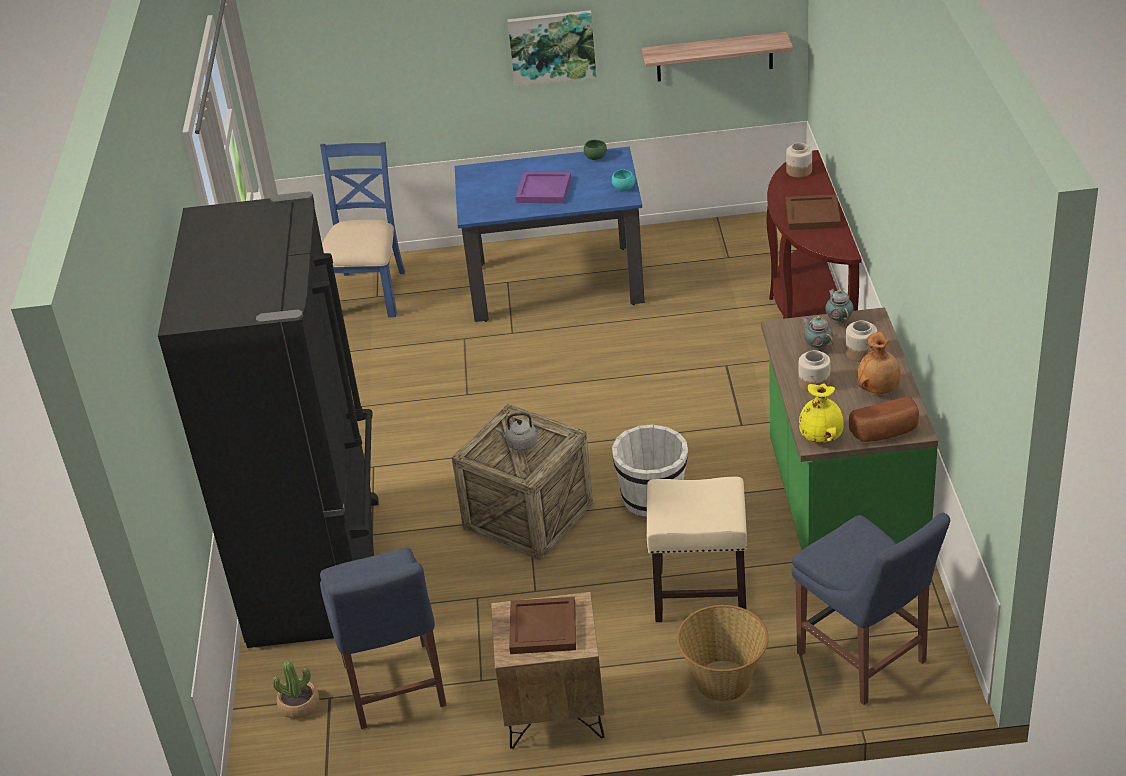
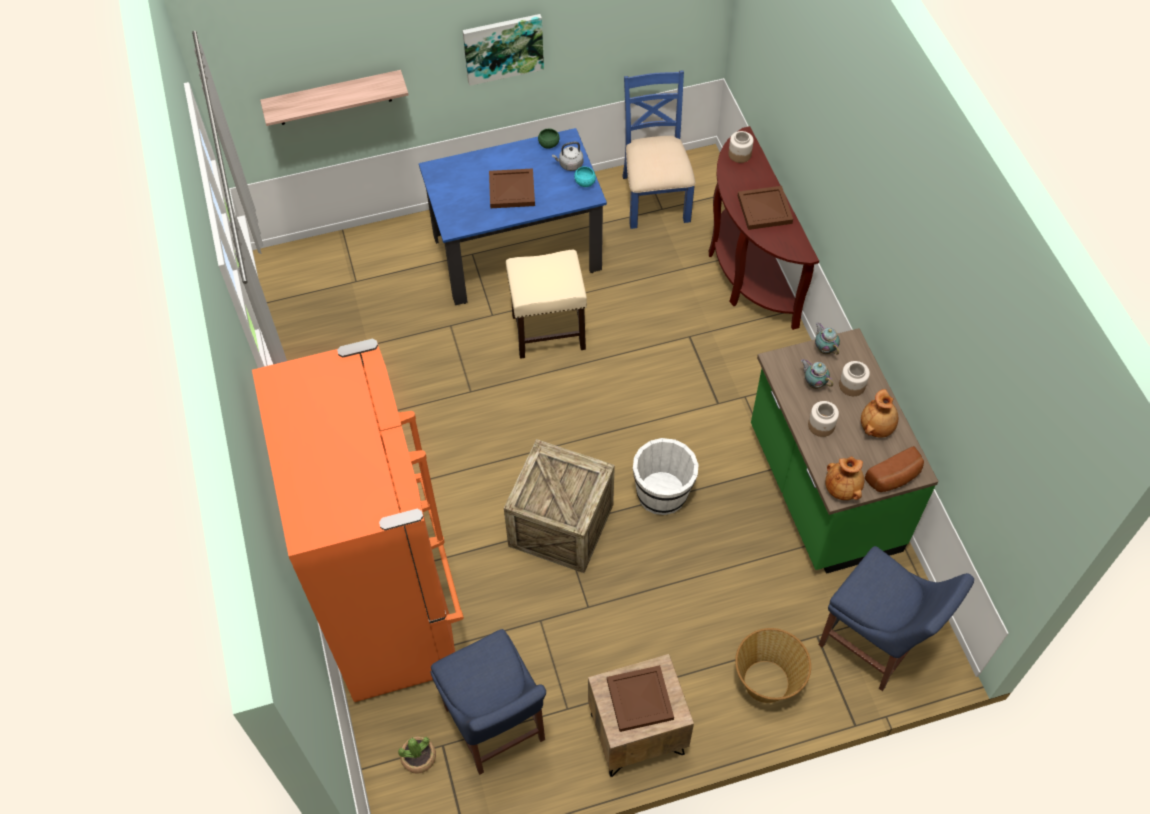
camera: 15 degrees left, 20 degrees up
(320, 570) = (394, 607): black fridge -> orange fridge
(368, 293) = (347, 278): blue chair -> blue chair (654, 197)
(520, 444) = (560, 486): grey kettle -> grey kettle (569, 164)
(544, 190) = (512, 189): purple tray -> brown tray
(699, 595) = (725, 594): beige stool -> beige stool (547, 332)
(714, 57) = (649, 39): shelf -> shelf (334, 98)
(821, 437) = (842, 488): yellow vase -> brown vase

